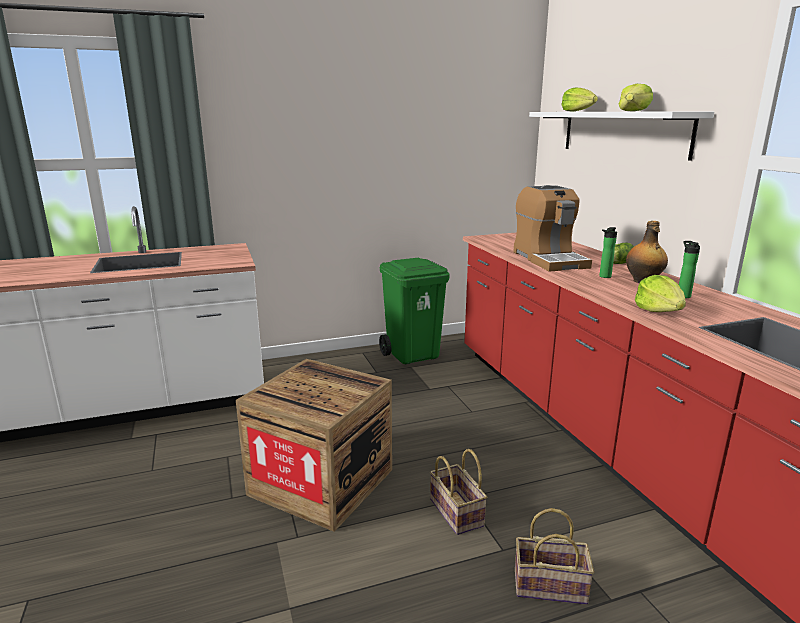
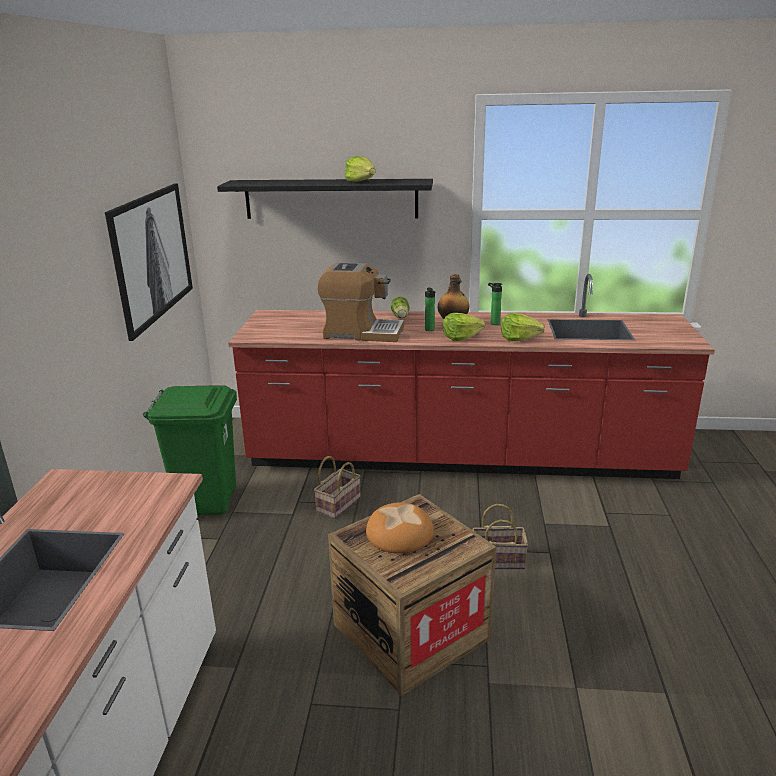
camera: 65 degrees left, 5 degrees up
(323, 382) = (399, 533): none -> bread
(454, 159) = (151, 256): none -> picture
(551, 585) = (591, 544): basket -> basket (338, 503)
(577, 111) = (276, 181): lettuce -> lettuce (460, 337)
(622, 133) = (331, 199): white shelf -> black shelf

